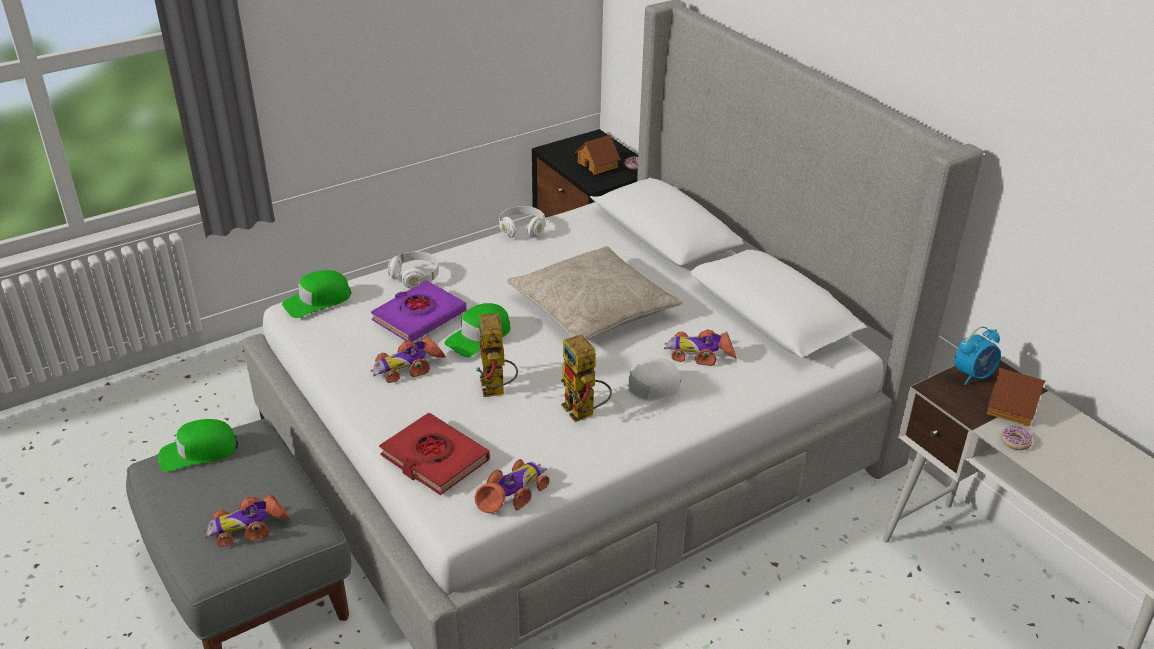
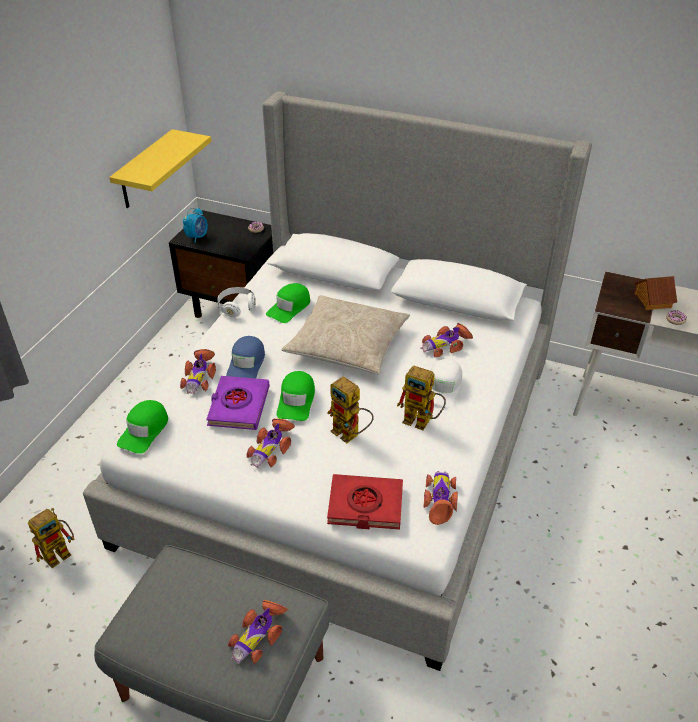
camera: 35 degrees left, 5 degrees up
(198, 452) = (152, 601): green cap -> green cap (289, 307)
(227, 403) = (61, 552): none -> toy robot
(415, 277) = (199, 377): white headphones -> toy car
(471, 283) = (246, 363): none -> blue cap
(519, 55) = (145, 170): none -> yellow shelf
(598, 165) = (230, 237): toy house -> none
(973, 375) = (616, 289): alarm clock -> alarm clock (197, 237)

